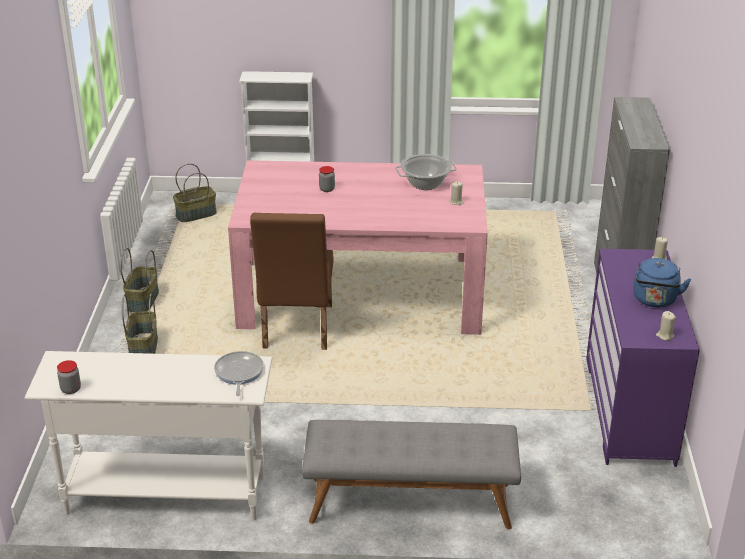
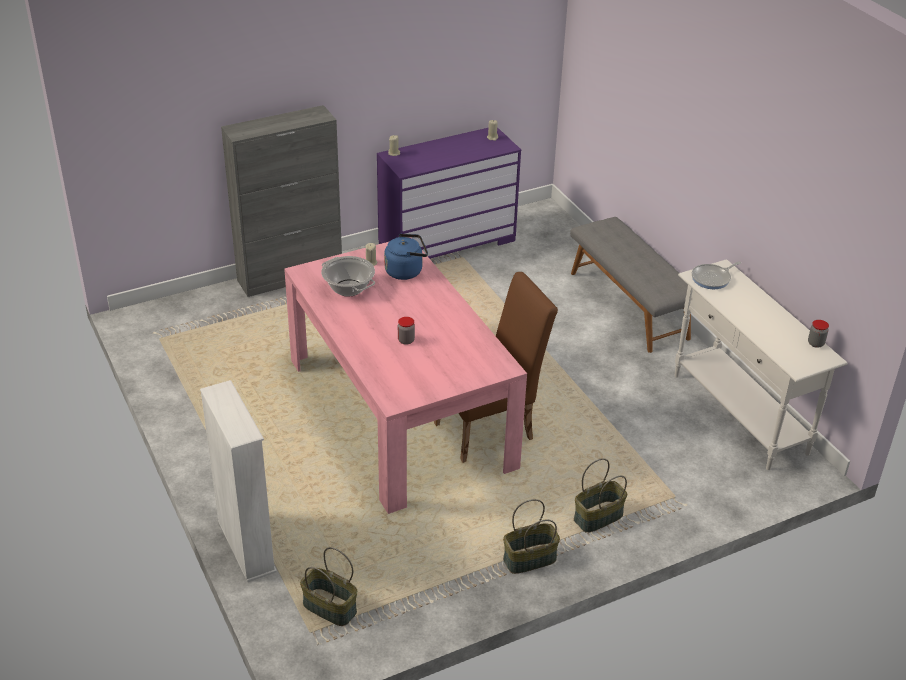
camera: 120 degrees left, 5 degrees up
(655, 300) = (453, 146): blue kettle -> blue kettle (406, 271)

